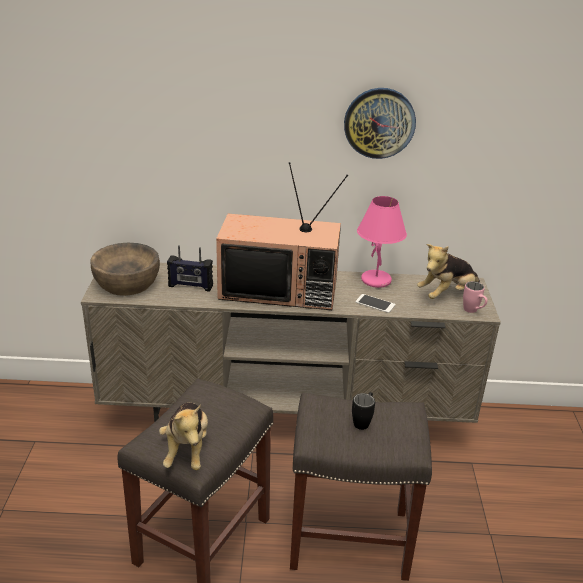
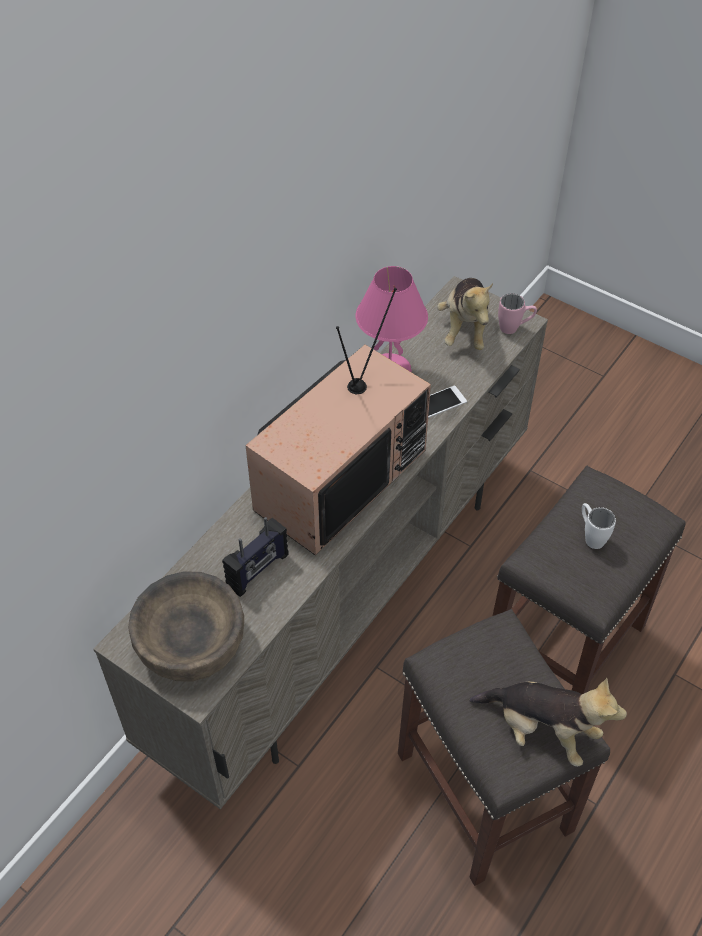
camera: 55 degrees left, 20 degrees up
(363, 421) = (590, 536): black mug -> white mug
(379, 123) = (353, 187): wall clock -> none

